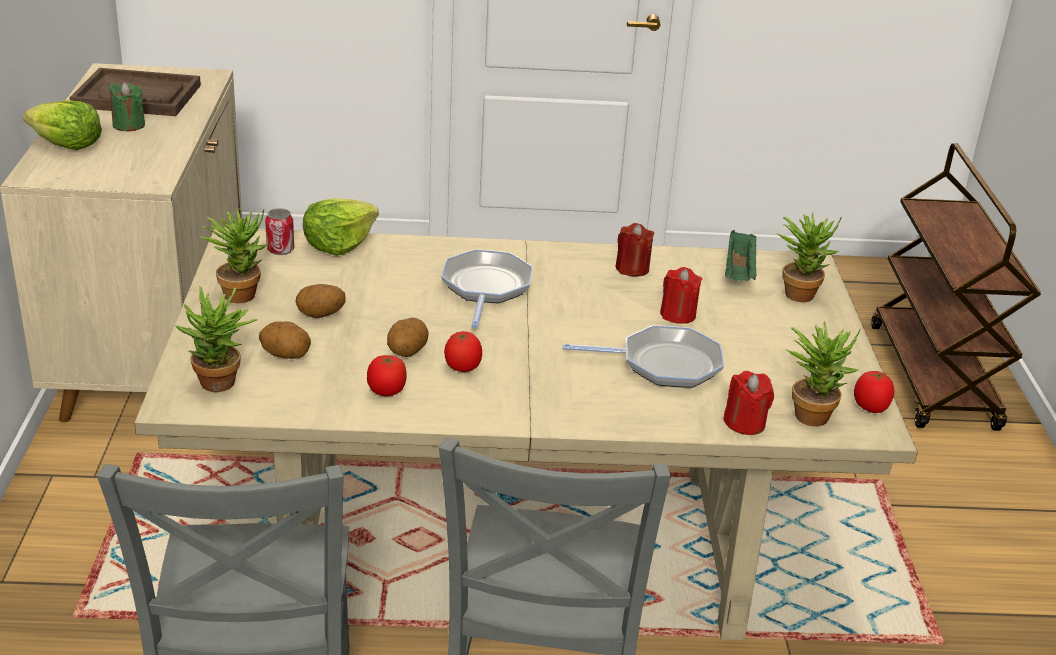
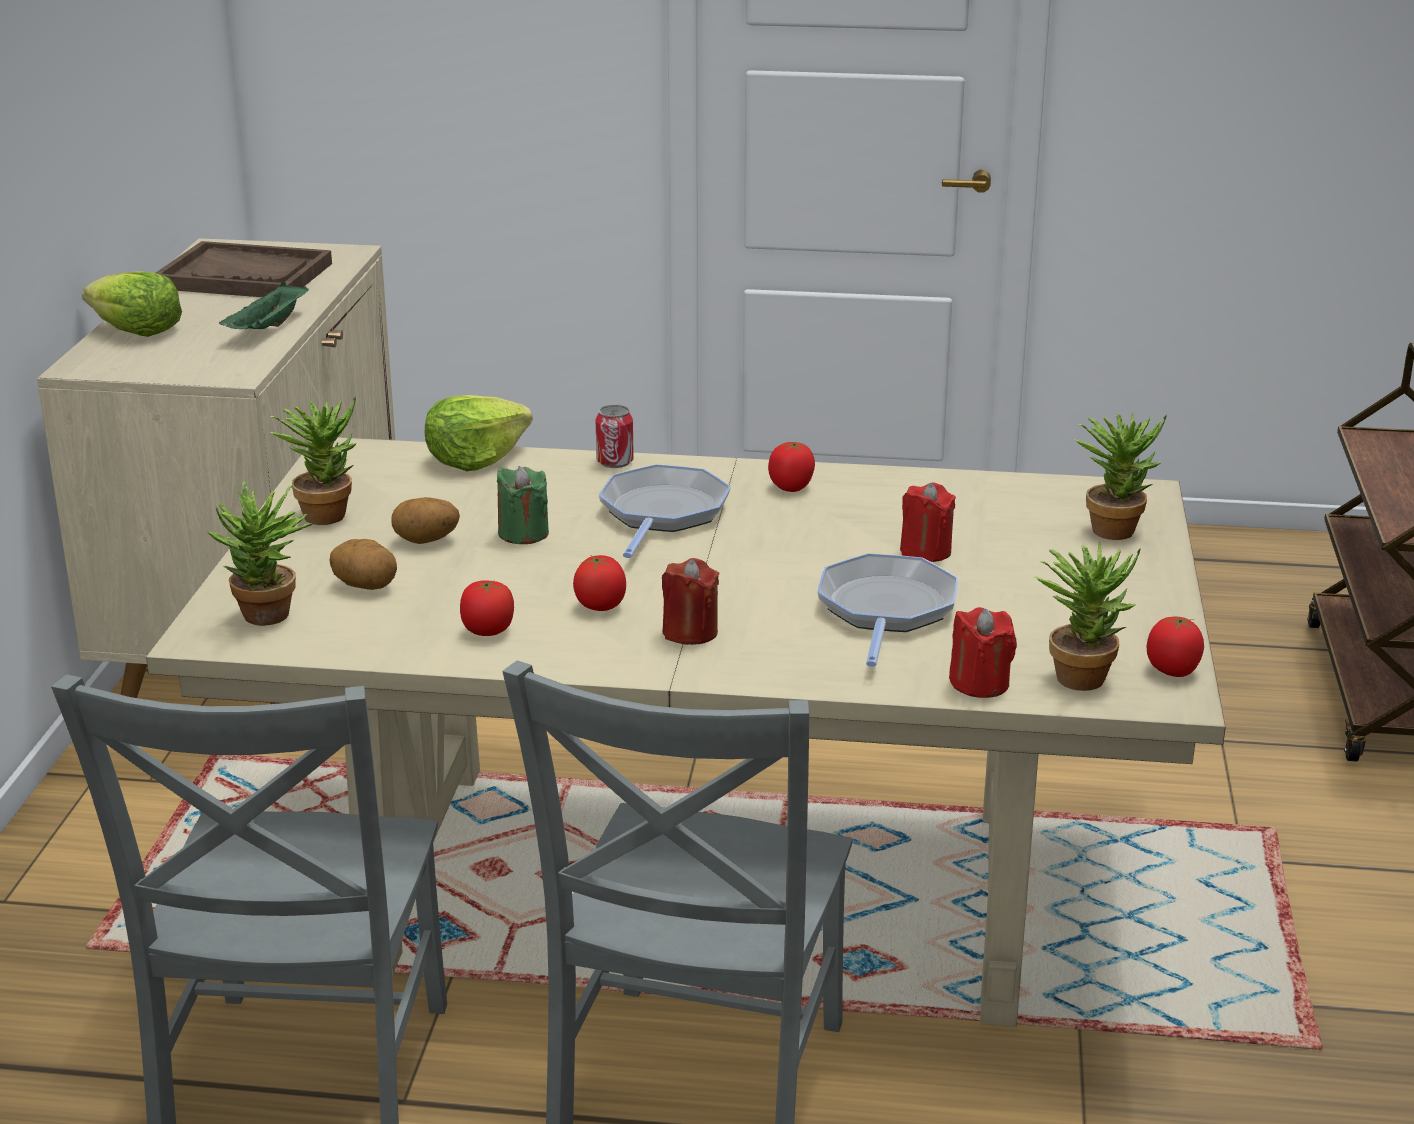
camera: 10 degrees right, 5 degrees down
(129, 125) = (223, 309): green candle -> green candle (523, 533)
(280, 250) = (394, 464): can -> can (615, 462)
(407, 352) = (529, 587): potato -> none
(570, 264) = (791, 487): none -> tomato
(632, 268) = (877, 494): red candle -> red candle (690, 632)
(664, 364) = (886, 610): frying pan -> frying pan turned 90 degrees counterclockwise
(739, 272) = (1033, 501): green tray -> green tray (268, 328)

